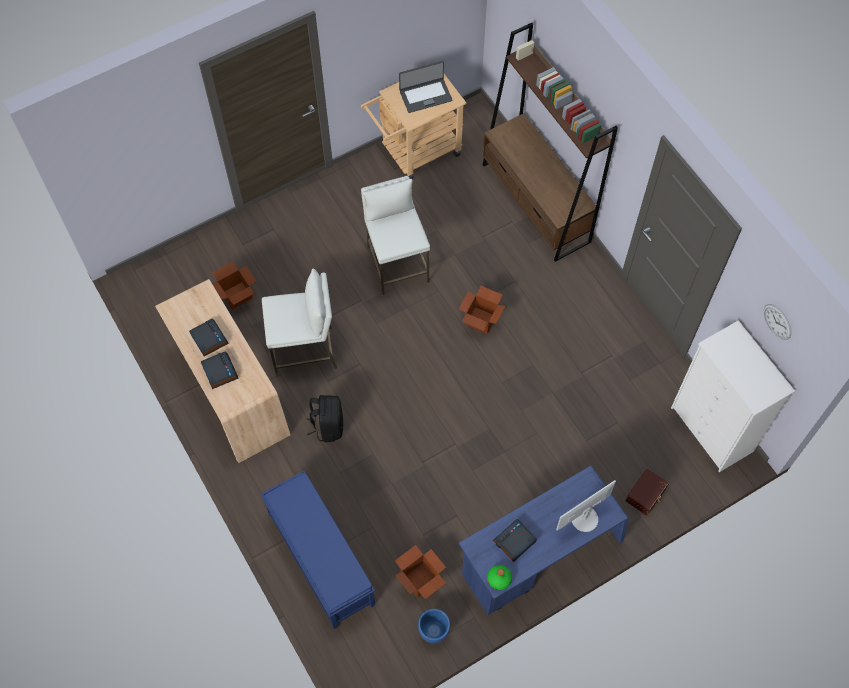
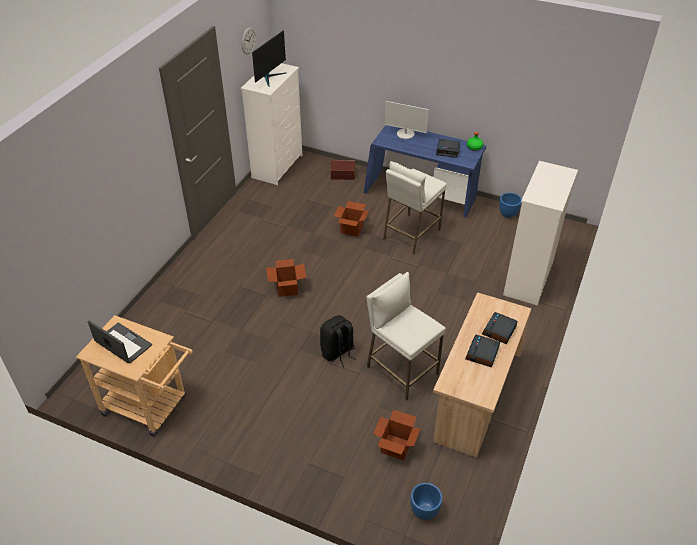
camera: 125 degrees left, 20 degrees down
(171, 278) = (424, 511): none -> blue planter
(320, 557) = (527, 279): blue bench -> white dresser
(328, 426) = (443, 324): black backpack -> black backpack (338, 353)
(397, 264) = (277, 358): white stool -> white stool (411, 234)
(420, 580) = (488, 232): cardboard box -> cardboard box (352, 229)
(536, 203) = (157, 307): brown bookcase -> none
(745, 366) = (270, 77): none -> monitor

